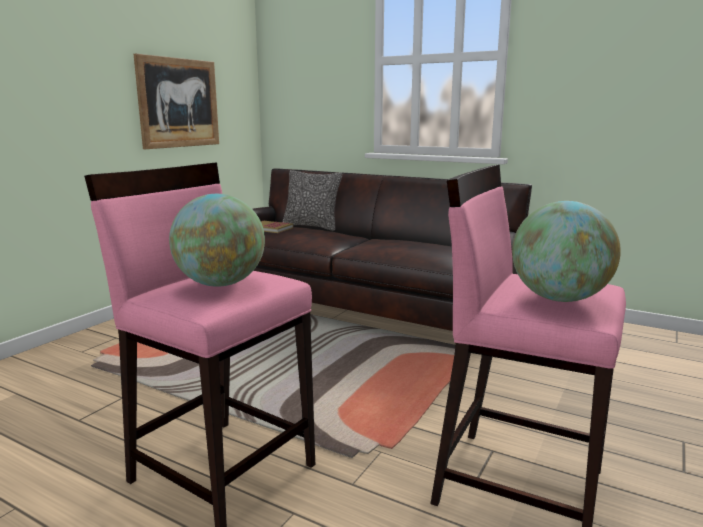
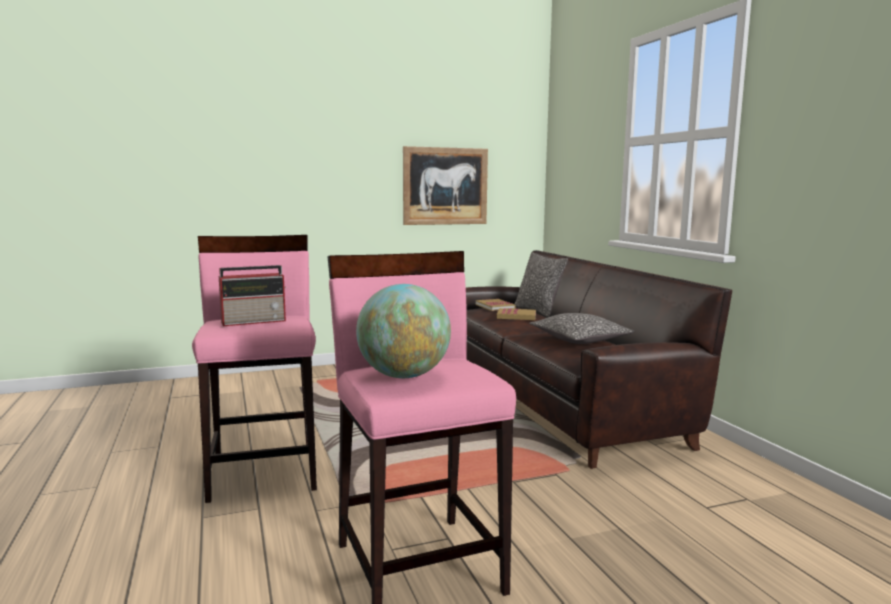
camera: 40 degrees right, 5 degrees down
(220, 284) = (255, 321): globe -> radio
(312, 234) = (516, 316): none -> book
(409, 244) = (580, 339): none -> pillow

